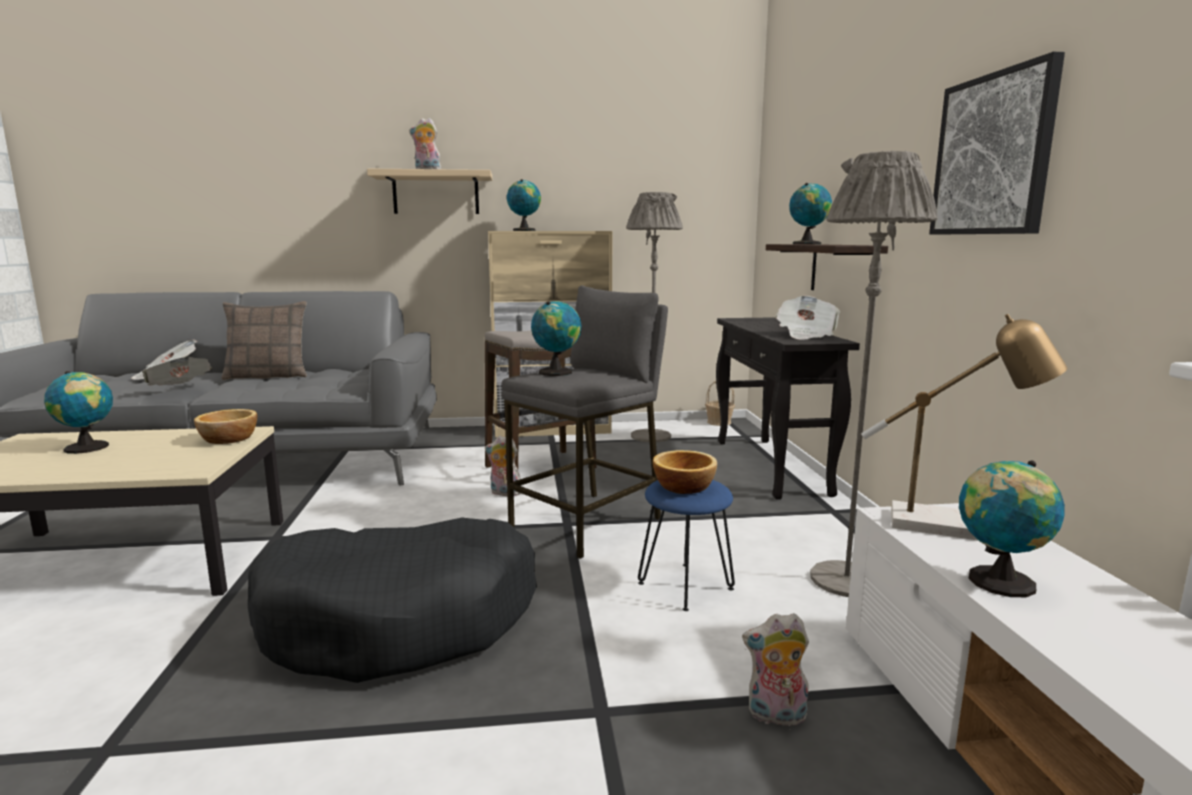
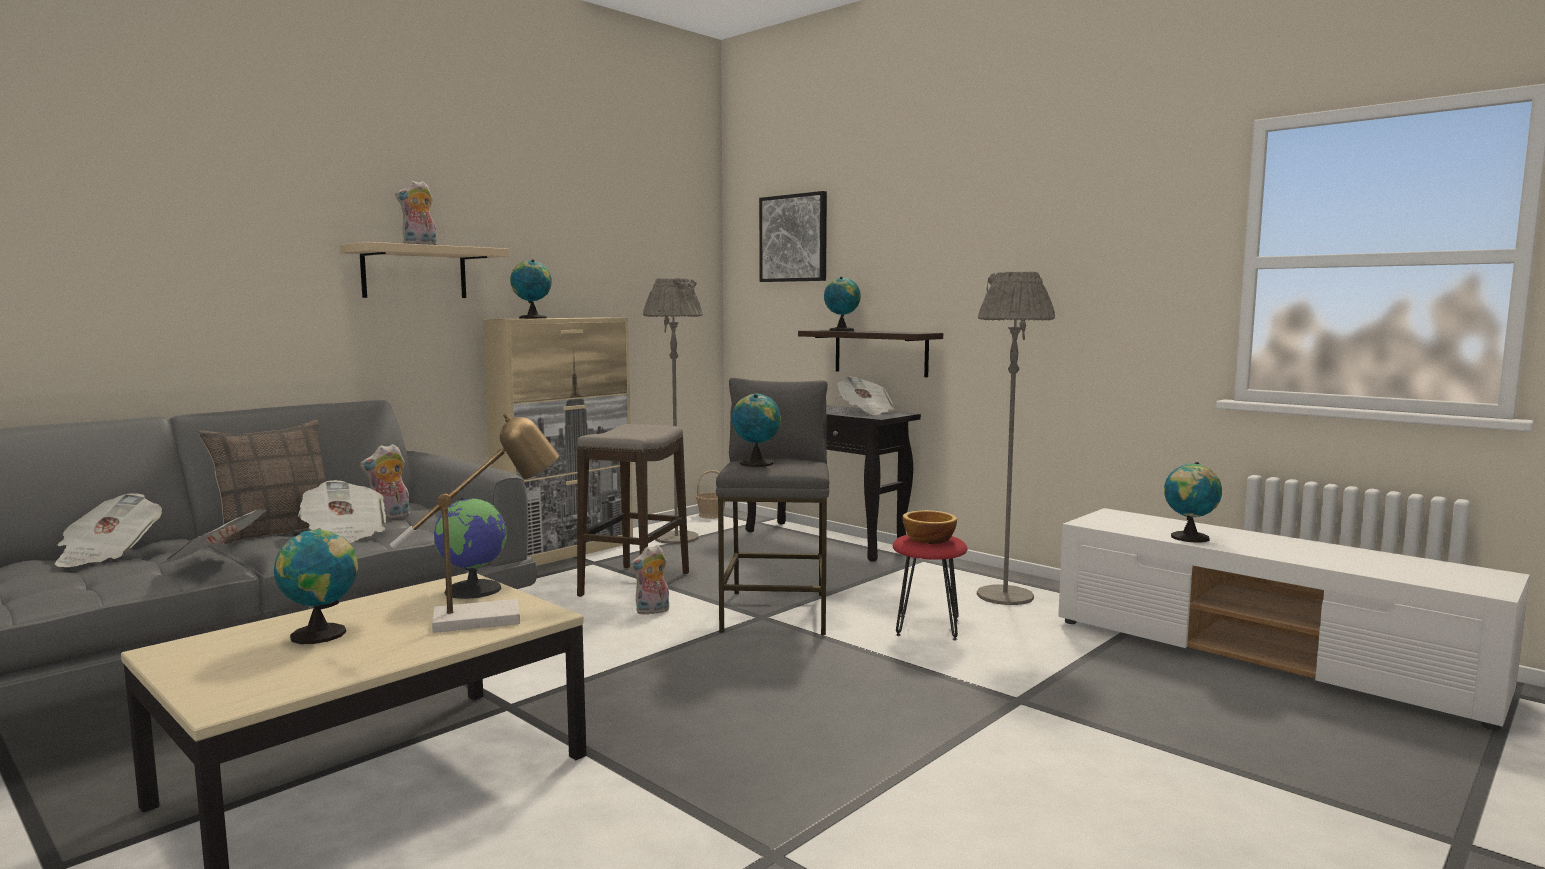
camera: 40 degrees left, 5 degrees down
(230, 439) = (474, 589): bowl -> globe
(279, 384) = (345, 534): none -> newspaper
(400, 620) = (788, 711): black dog bed -> none
(686, 586) = (928, 627): blue stool -> red stool
(775, 716) = (1096, 668): plush toy -> plush toy (389, 517)
(951, 526) = (1120, 521): table lamp -> table lamp (490, 618)
(993, 155) = (1051, 273): picture -> picture (794, 238)

